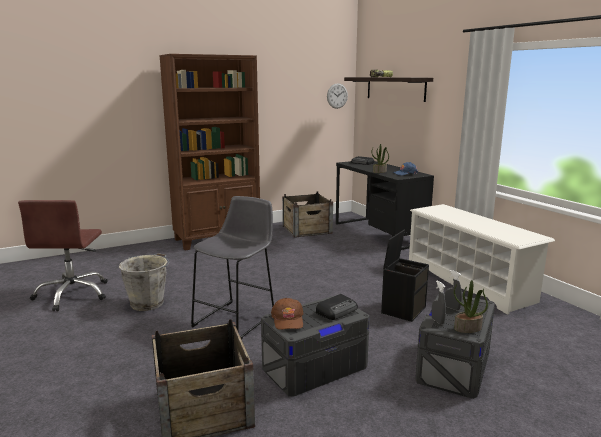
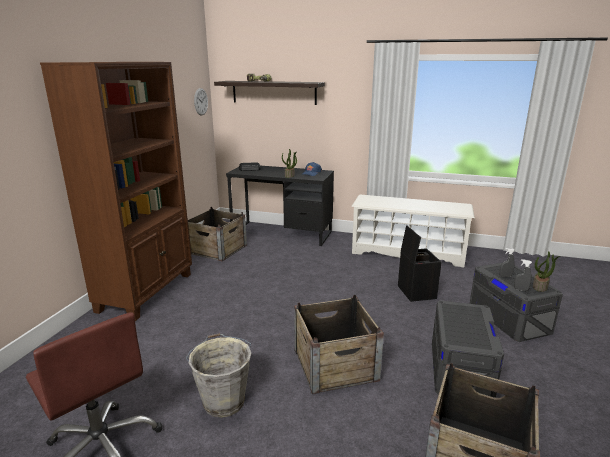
camera: 45 degrees left, 5 degrees up
(237, 318) = (335, 364): grey stool -> crate
(288, 320) = (464, 339): brown cap -> none
(337, 310) = (467, 312): radio -> none

